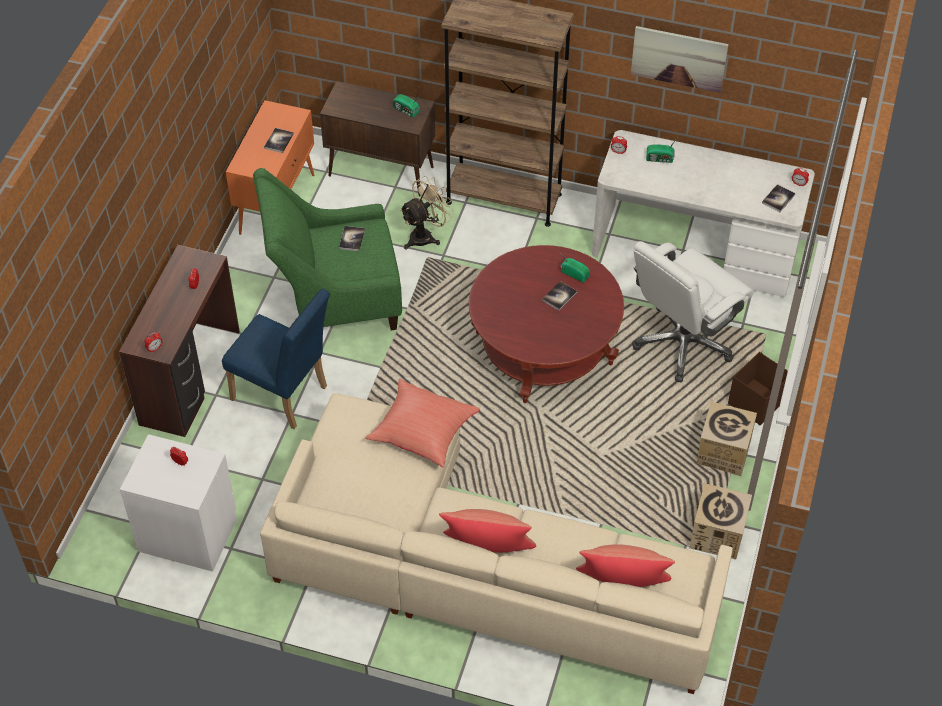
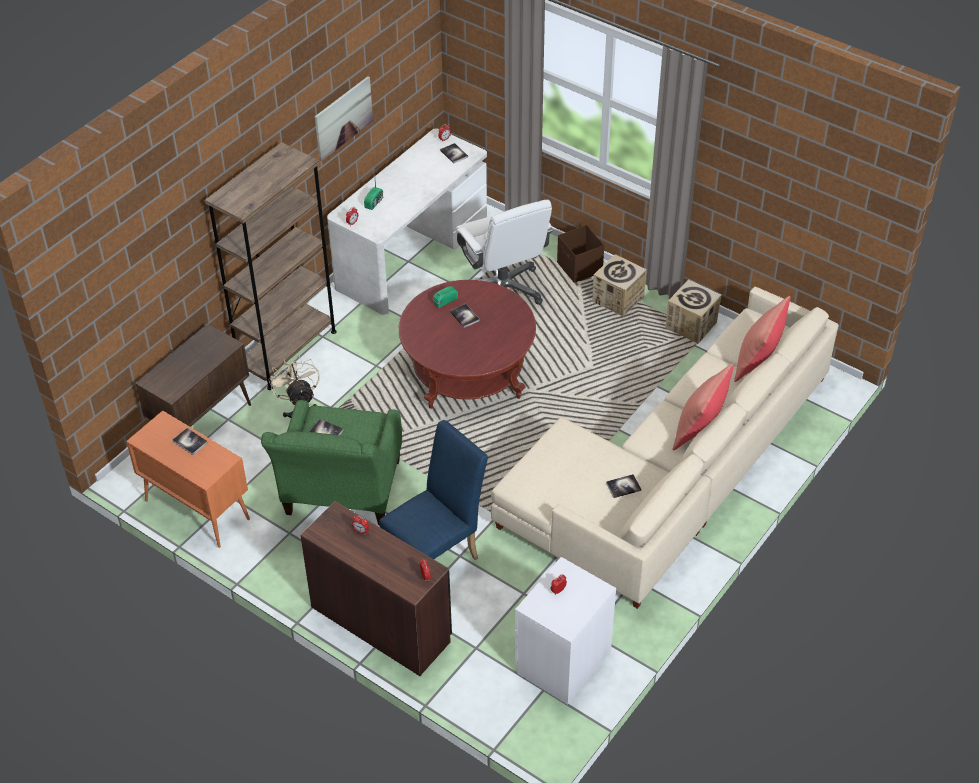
camera: 70 degrees left, 5 degrees down
(372, 499) = (623, 486): none -> book
(406, 111) = (208, 344): radio -> none
(422, 433) = (566, 439): red pillow -> none

